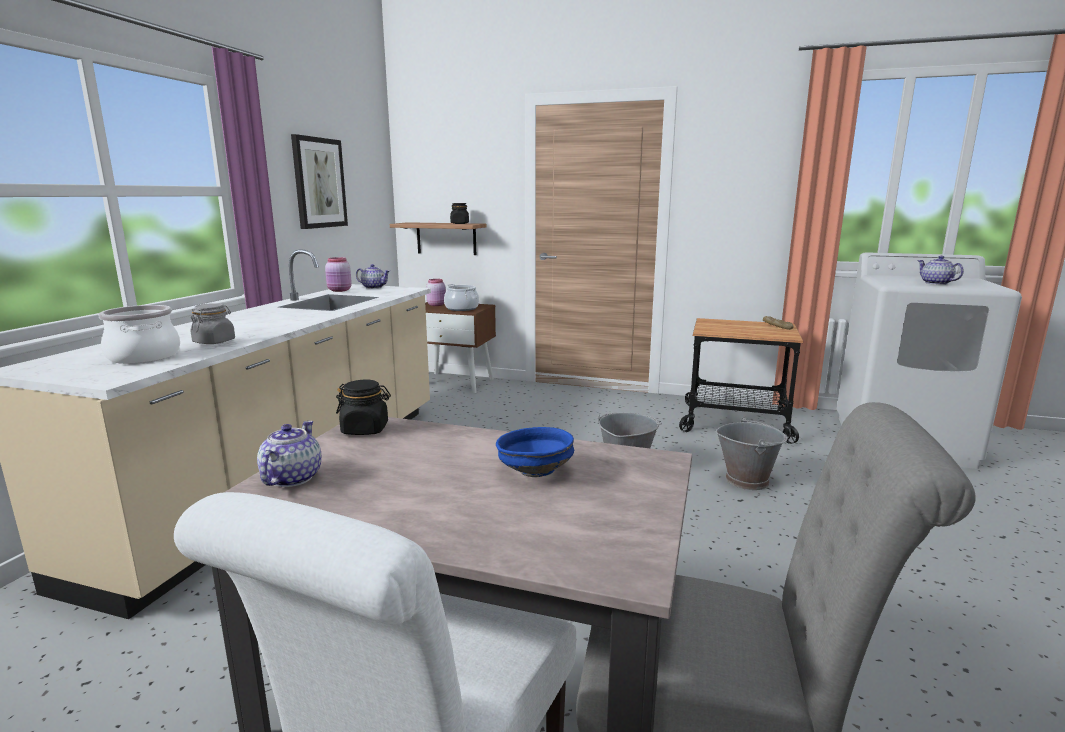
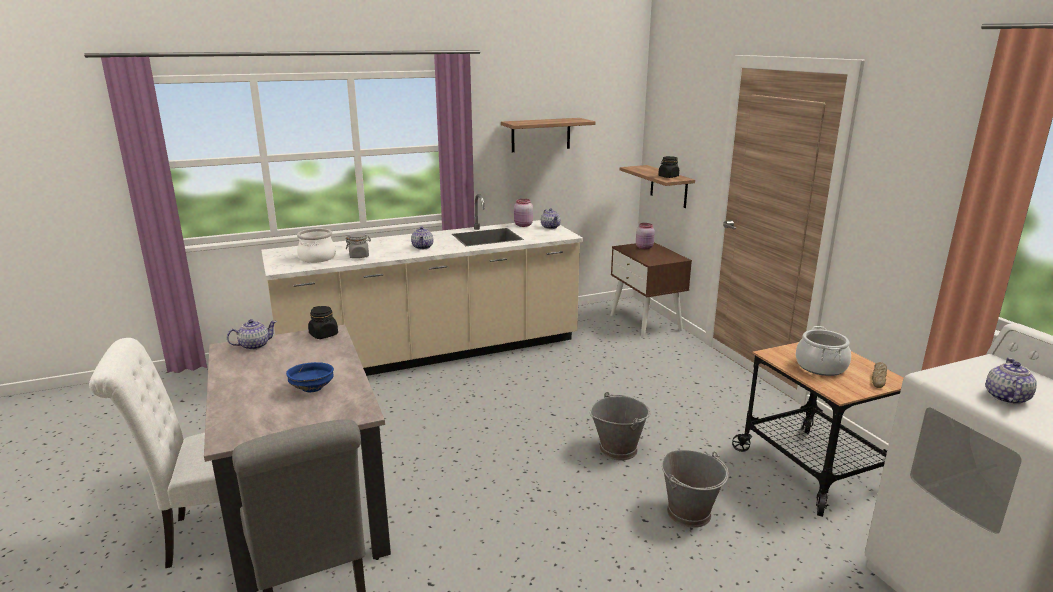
camera: 50 degrees right, 5 degrees up
(281, 320) = (423, 247): none -> teapot
(319, 183) = (541, 135): picture -> shelf
(461, 308) = (652, 257): cooking pot -> cooking pot (820, 366)

